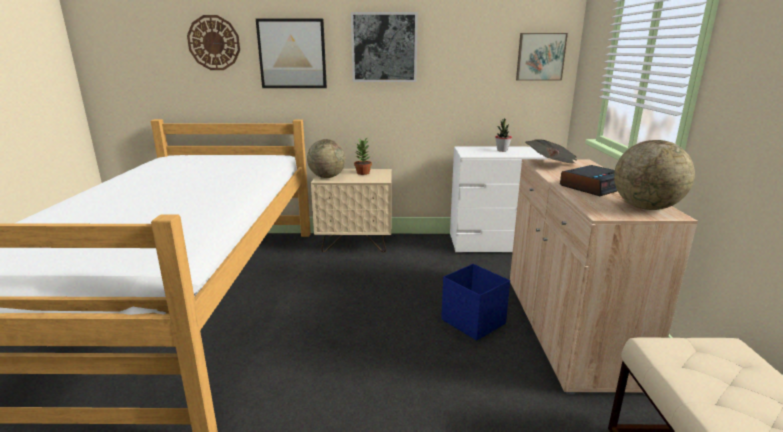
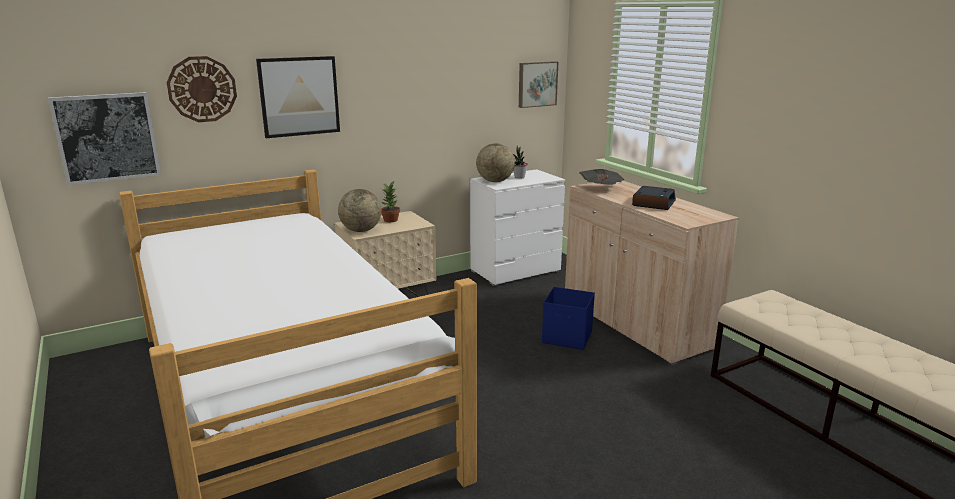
camera: 30 degrees left, 0 degrees up
(384, 47) = (398, 83): picture -> picture (107, 137)
(646, 207) = (703, 213): globe -> globe (495, 181)

